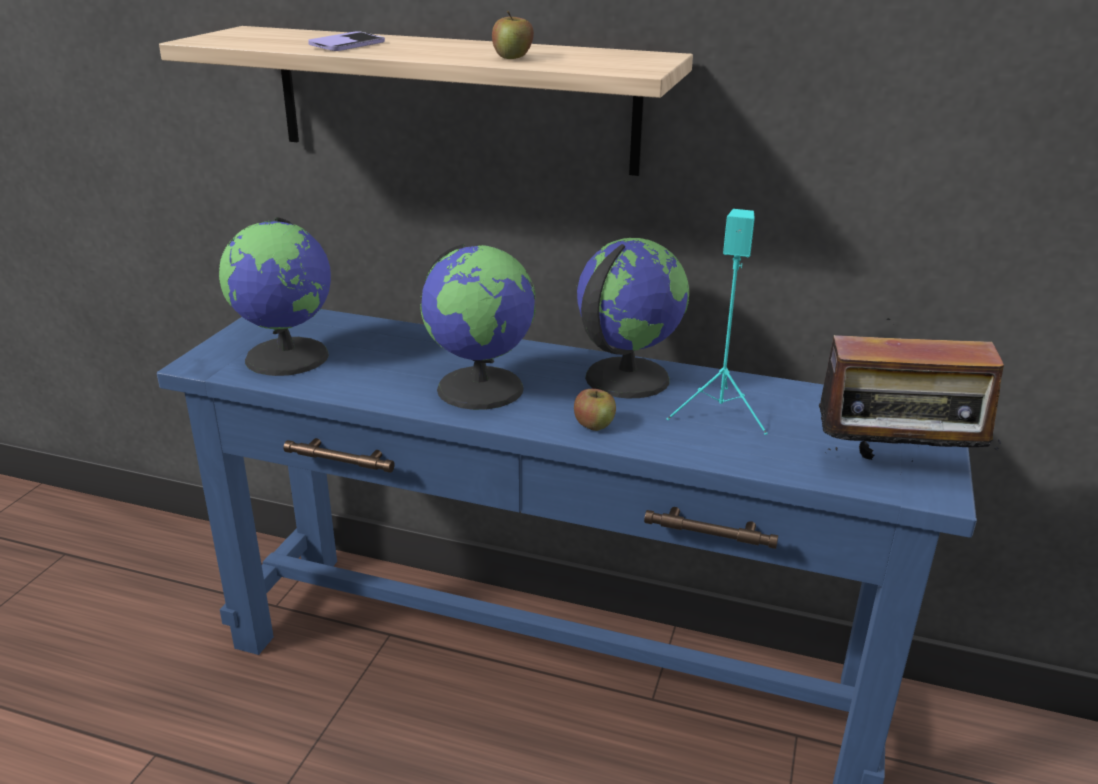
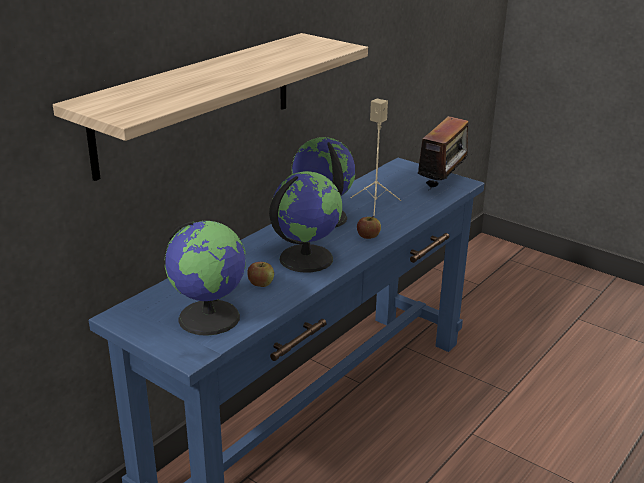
camera: 70 degrees left, 0 degrees up
(347, 44) = (199, 84): phone -> none
(512, 57) = (286, 59): apple -> apple (261, 283)
(721, 413) = (375, 205): turquoise speaker -> beige speaker

